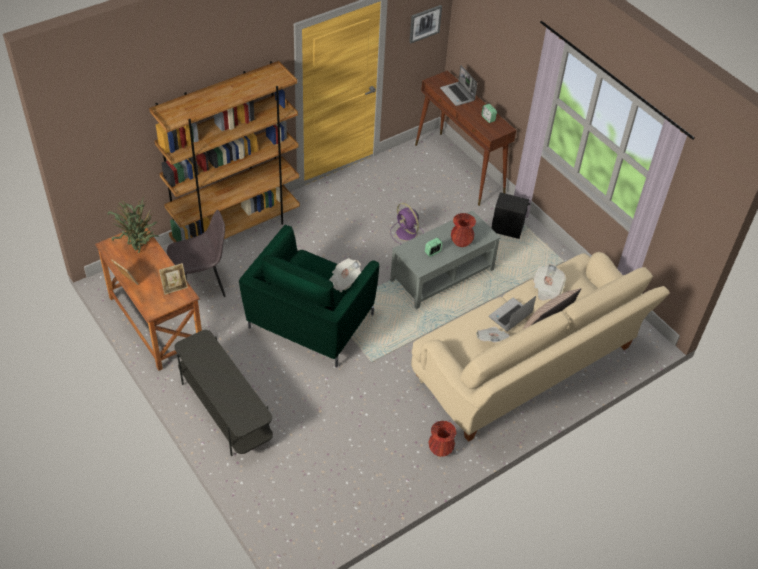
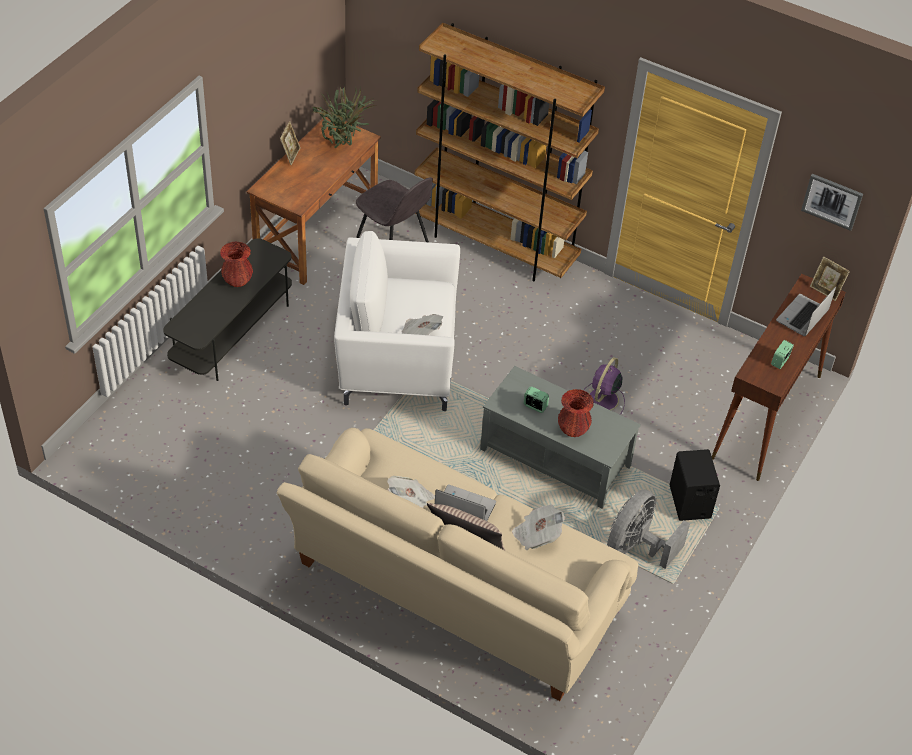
camera: 65 degrees right, 0 degrees up
(175, 288) = (303, 192): picture frame -> picture frame (825, 291)
(309, 322) = (396, 358): green armchair -> white armchair
(440, 449) = (276, 540): red vase -> red vase (237, 280)
(530, 266) = (636, 547): none -> grey fan

